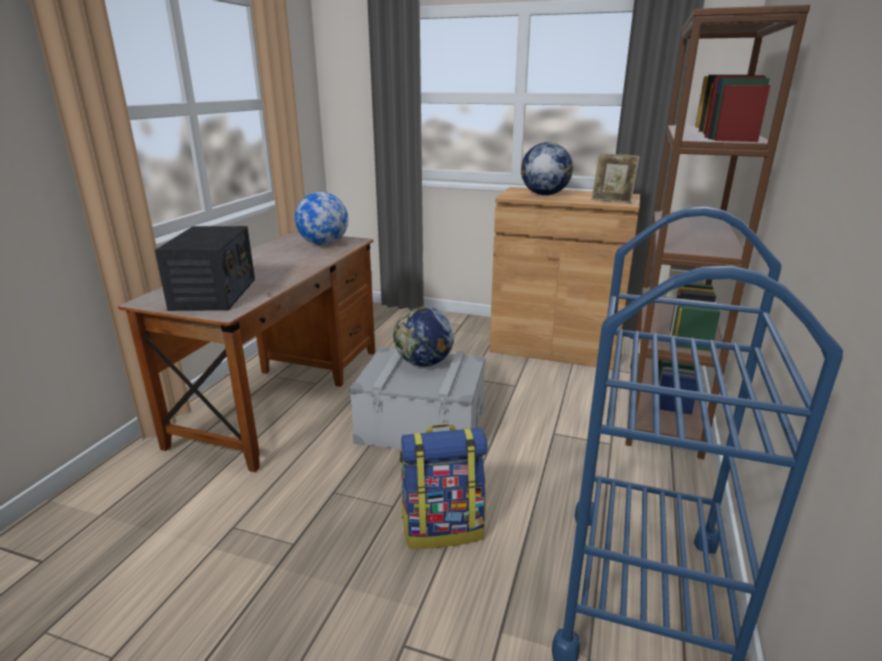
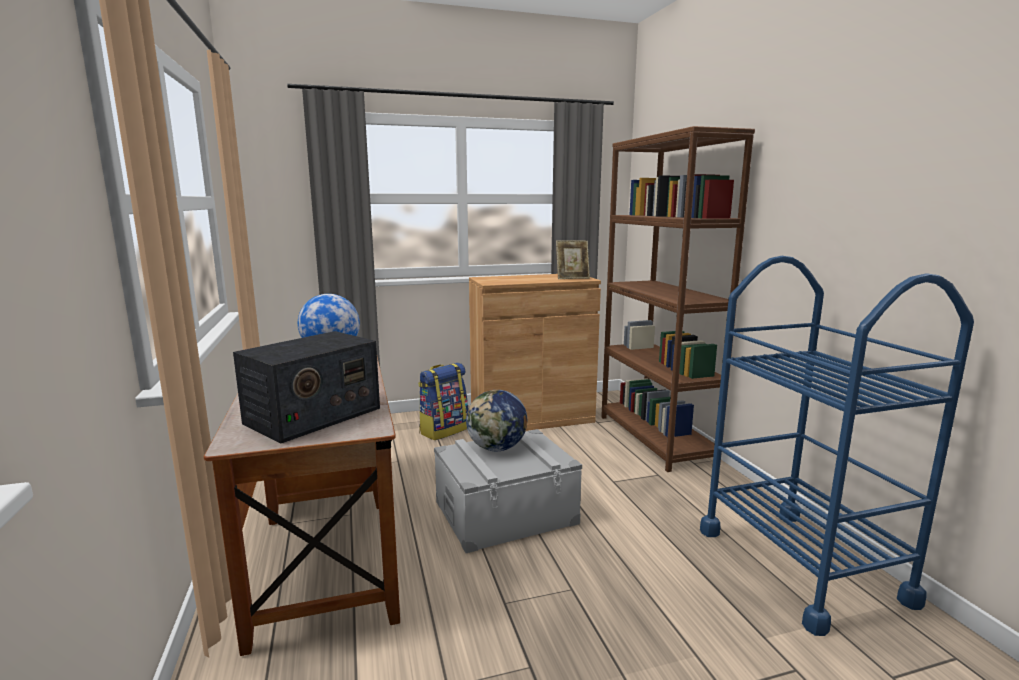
camera: 35 degrees left, 10 degrees down
(214, 294) = (312, 416): radio -> radio turned 75 degrees clockwise
(443, 527) = (631, 585): backpack -> backpack (444, 430)
(544, 194) = (514, 279): globe -> none

